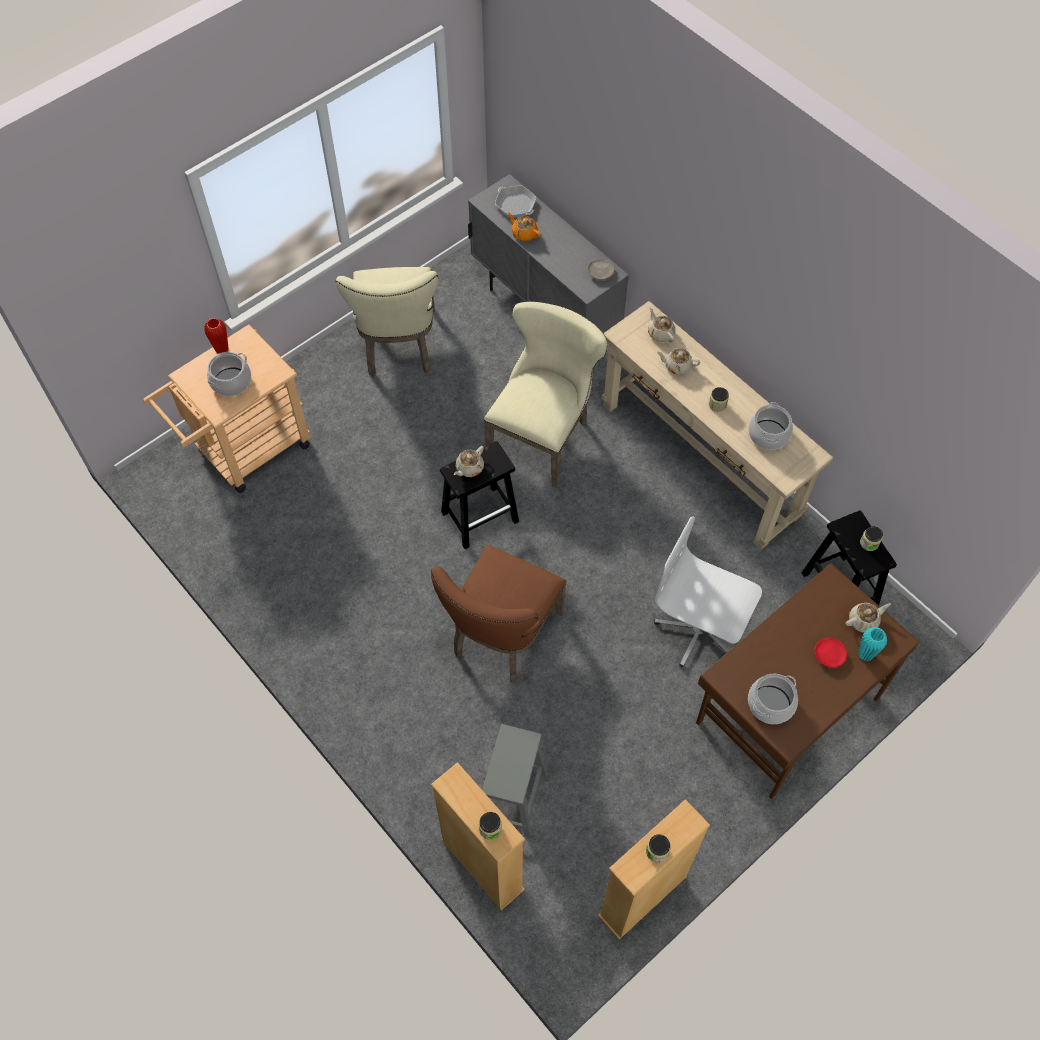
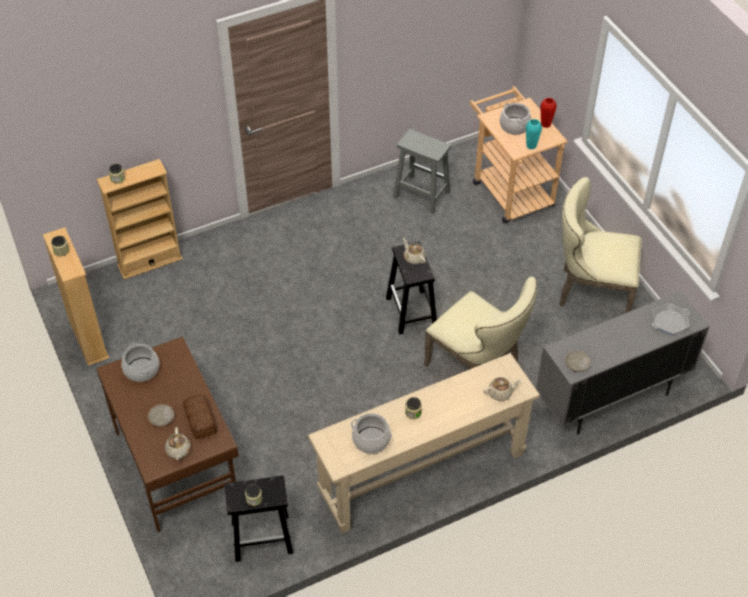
camera: 105 degrees right, 10 degrees down
(502, 638) = (305, 304): brown chair -> none
(512, 799) = (185, 285): grey stool -> grey stool (420, 194)
(524, 233) = (633, 321): orange teapot -> none
(677, 366) = (461, 395): beige teapot -> none
(699, 631) = (263, 426): white office chair -> none
(816, 611) = (199, 421): none -> bread
(829, 654) = (162, 418): red plate -> beige plate
(865, 654) = (151, 441): turquoise vase -> turquoise vase (531, 146)

